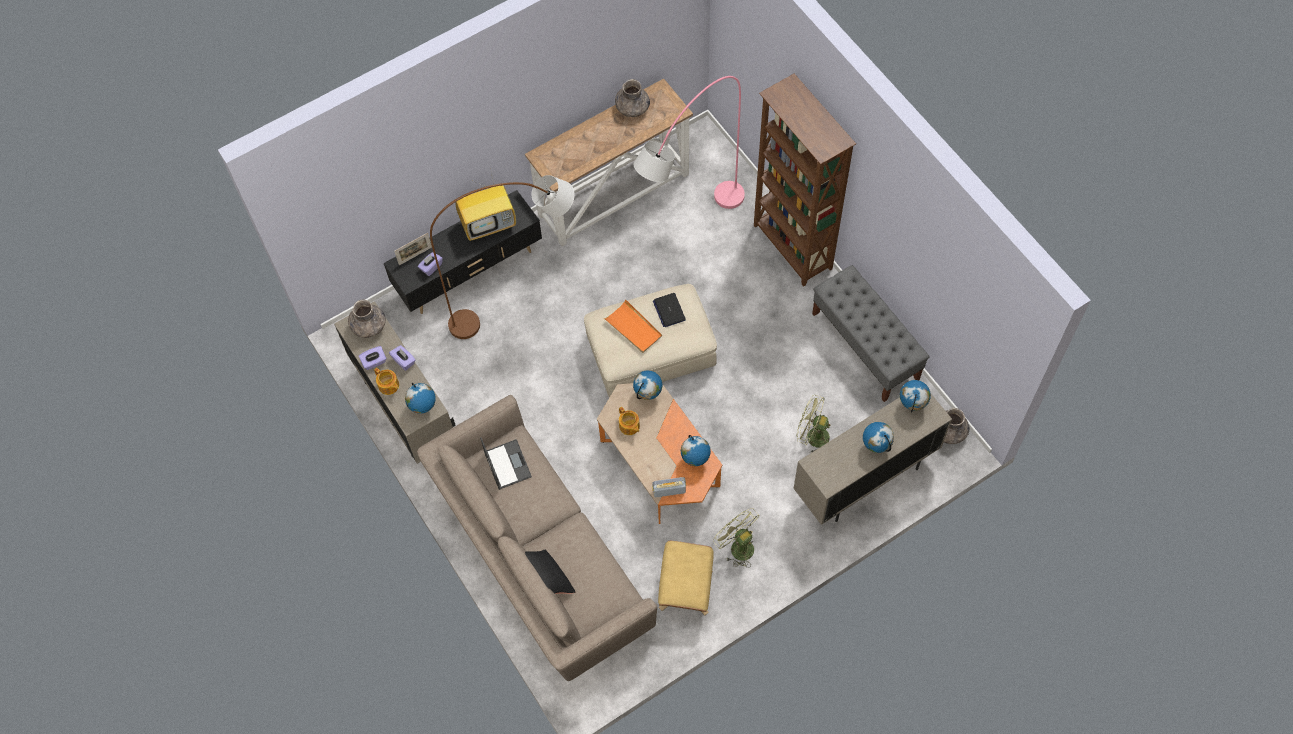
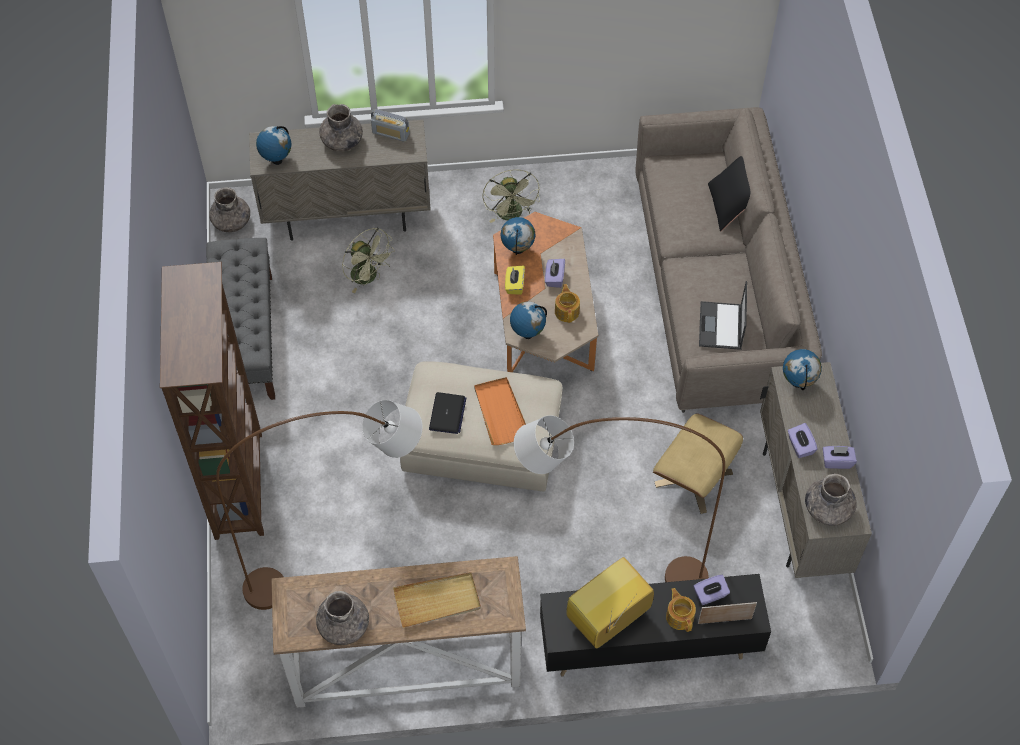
camera: 155 degrees left, 5 degrees down
(389, 386) = (829, 425): teapot -> teapot (680, 616)
(489, 224) = (607, 619): television -> television turned 45 degrees counterclockwise
(586, 145) = (437, 601): none -> beige tray
(654, 449) = (554, 278): none -> purple tissue box
(669, 490) = (562, 234): radio -> radio (390, 133)
(680, 429) = (514, 285): none -> yellow tissue box
(685, 589) = (585, 202): beige ottoman -> beige ottoman (694, 478)
(690, 231) = (344, 565): pink floor lamp -> brown floor lamp
(875, 446) = (342, 141): globe -> grey vase

